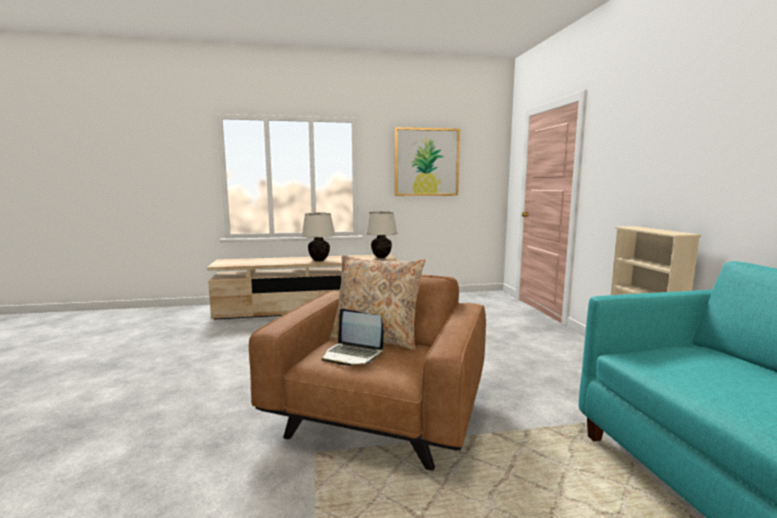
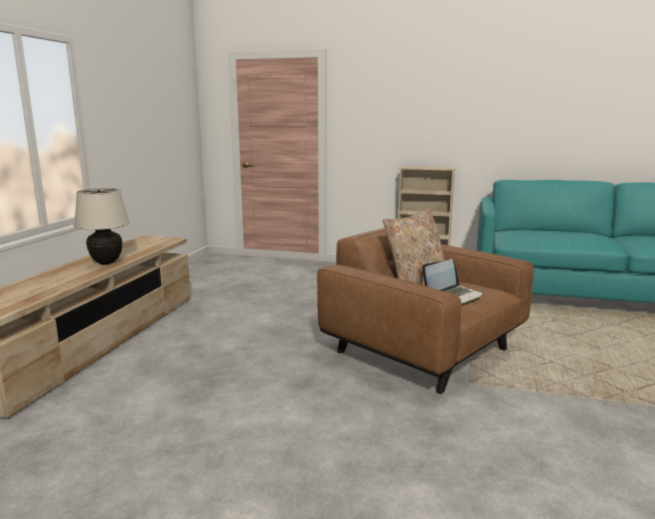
camera: 65 degrees left, 5 degrees up
(381, 257) = (153, 240): beige table lamp -> none
(426, 162) = (143, 107): picture -> none

